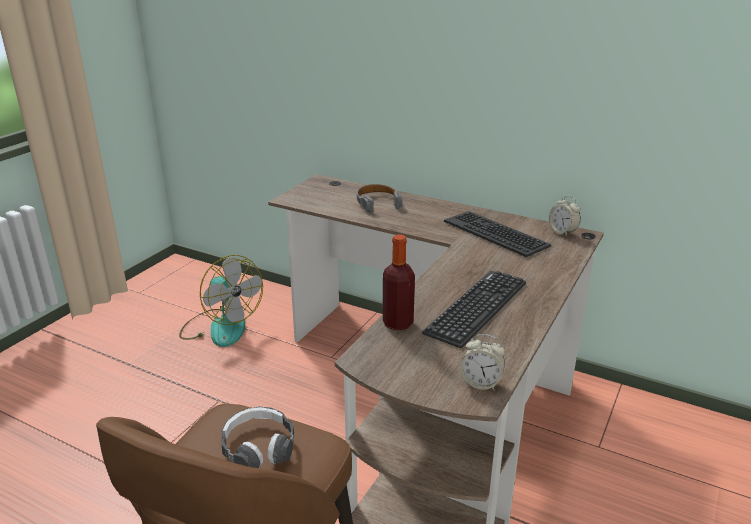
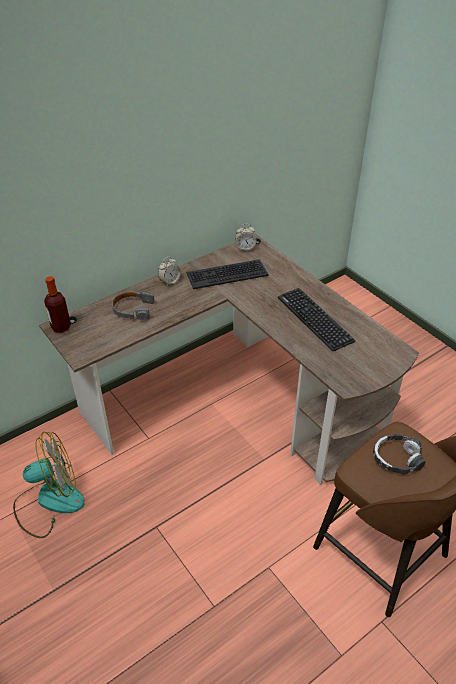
camera: 65 degrees left, 15 degrees up
(397, 323) = (315, 357): bottle -> bottle (61, 327)
(481, 383) = (389, 347): alarm clock -> alarm clock (170, 281)

